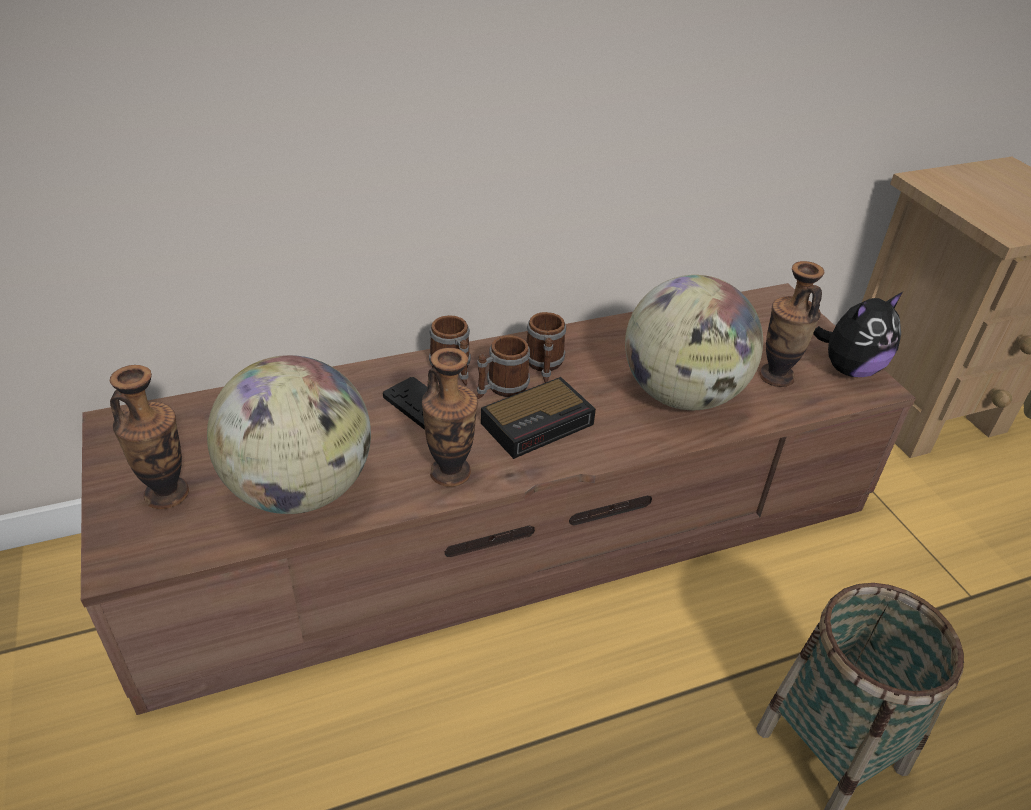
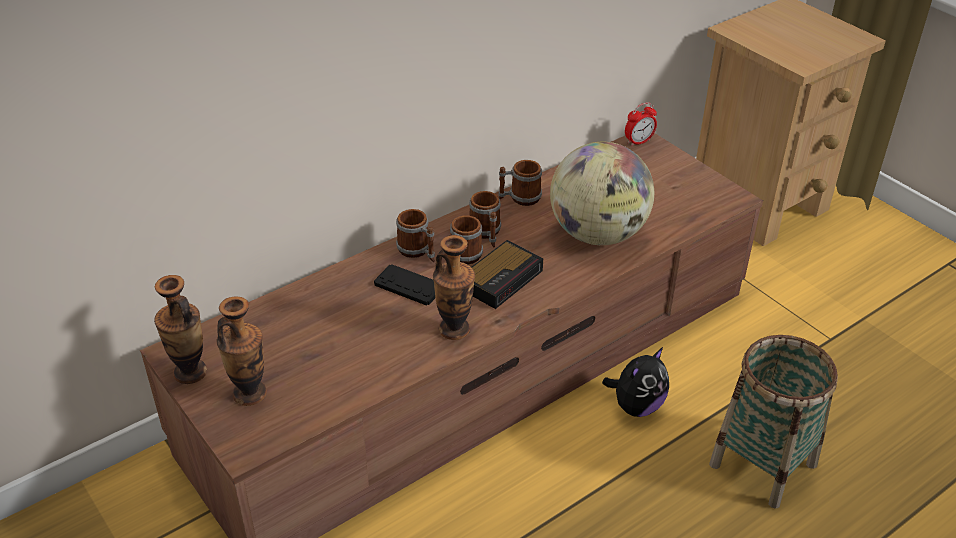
camera: 15 degrees left, 0 degrees up
(300, 490) = (350, 367): globe -> none
(602, 333) = (519, 198): none -> mug
(774, 298) = (638, 142): none -> alarm clock
(776, 376) = (660, 205): vase -> vase (190, 372)
(849, 369) = (711, 188): plush toy -> plush toy (636, 406)

